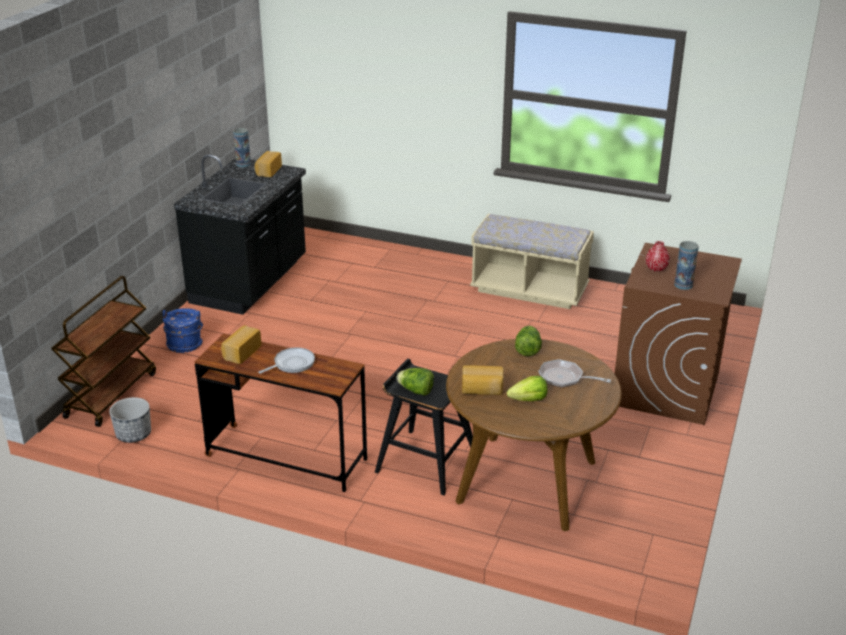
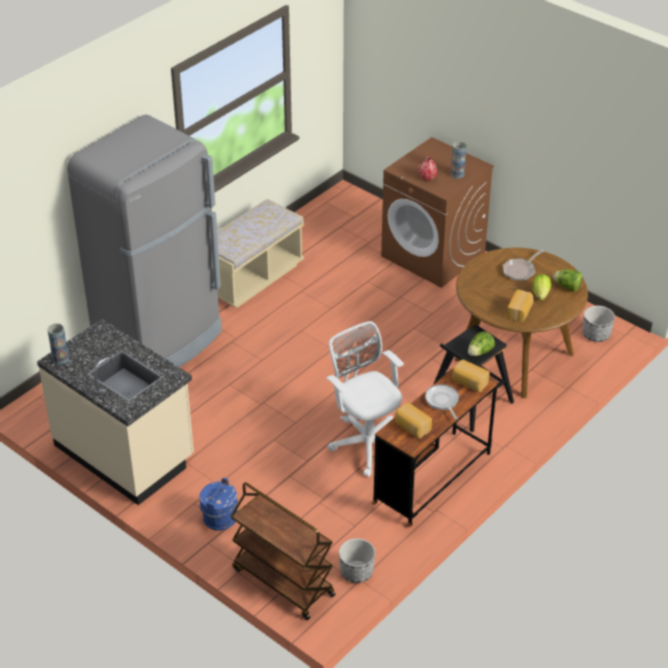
camera: 70 degrees left, 10 degrees up
(250, 283) = (125, 452): black counter -> beige counter
(268, 171) = (90, 344): bread -> bread (469, 383)
(323, 404) = (366, 442): none -> white office chair
(403, 266) = (160, 341): none -> grey fridge
(527, 350) = (476, 277): lettuce -> lettuce (567, 287)
(620, 546) = (596, 335): none -> planter

